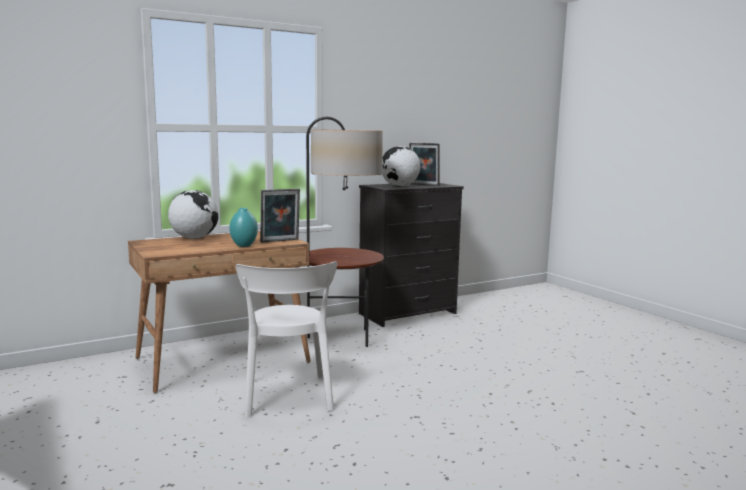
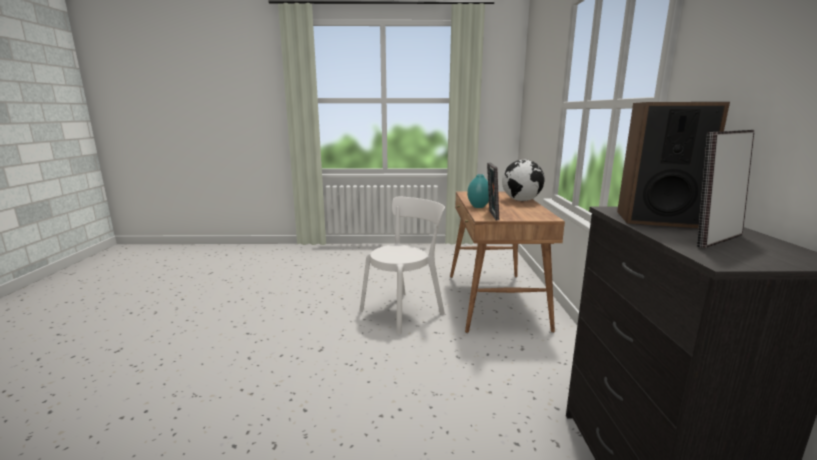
camera: 120 degrees right, 5 degrees up
(287, 398) = (404, 311): white chair -> white chair turned 120 degrees clockwise
(341, 337) = (529, 368): floor lamp -> none
(399, 186) = (656, 219): globe -> speaker

